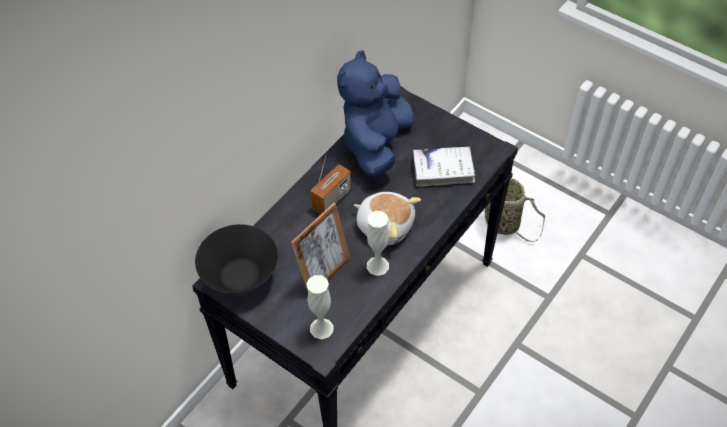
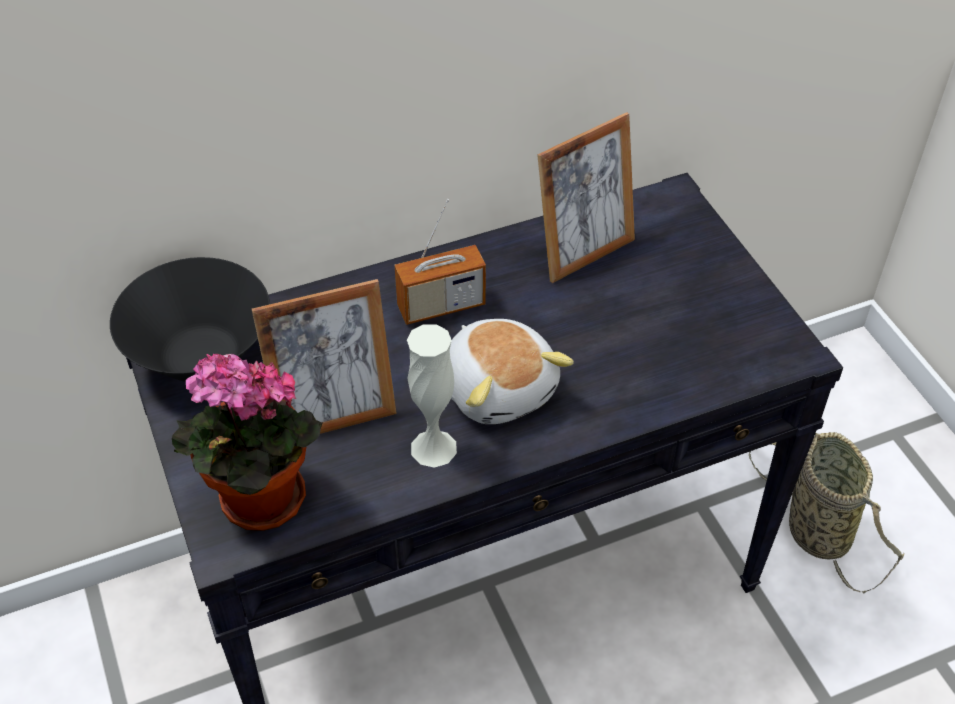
camera: 30 degrees right, 5 degrees down
(321, 328) = (257, 504): white vase -> potted plant
(376, 143) = (584, 252): blue plush toy -> picture frame
(443, 170) = (672, 344): white book -> none

